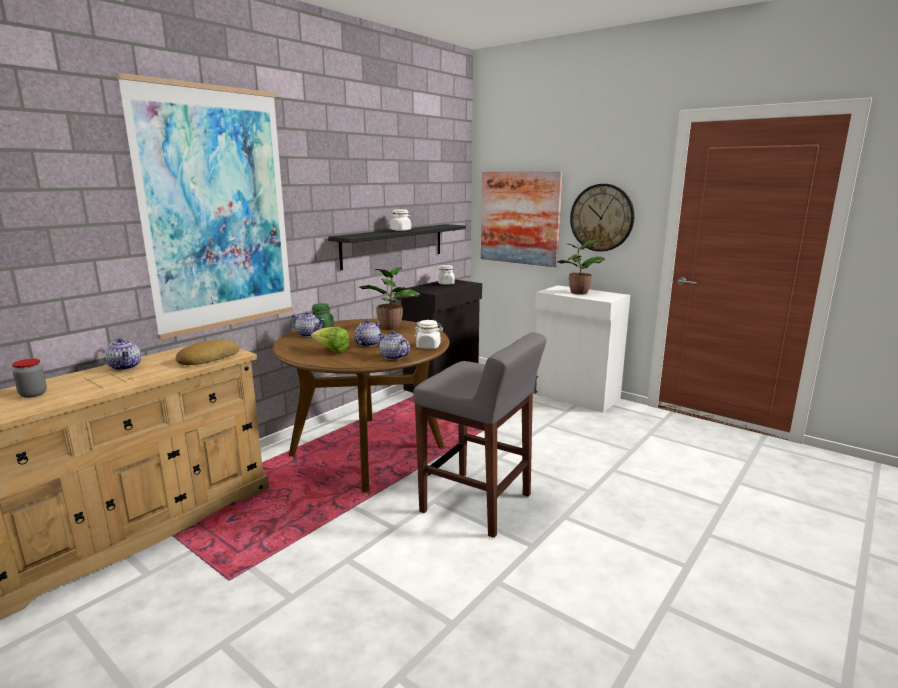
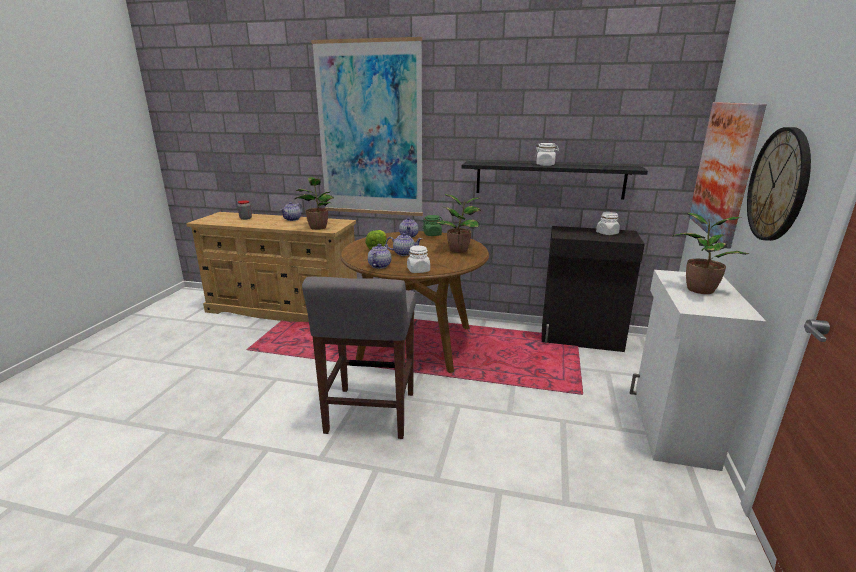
camera: 65 degrees right, 5 degrees up
(207, 358) = (317, 227): bread -> potted plant

